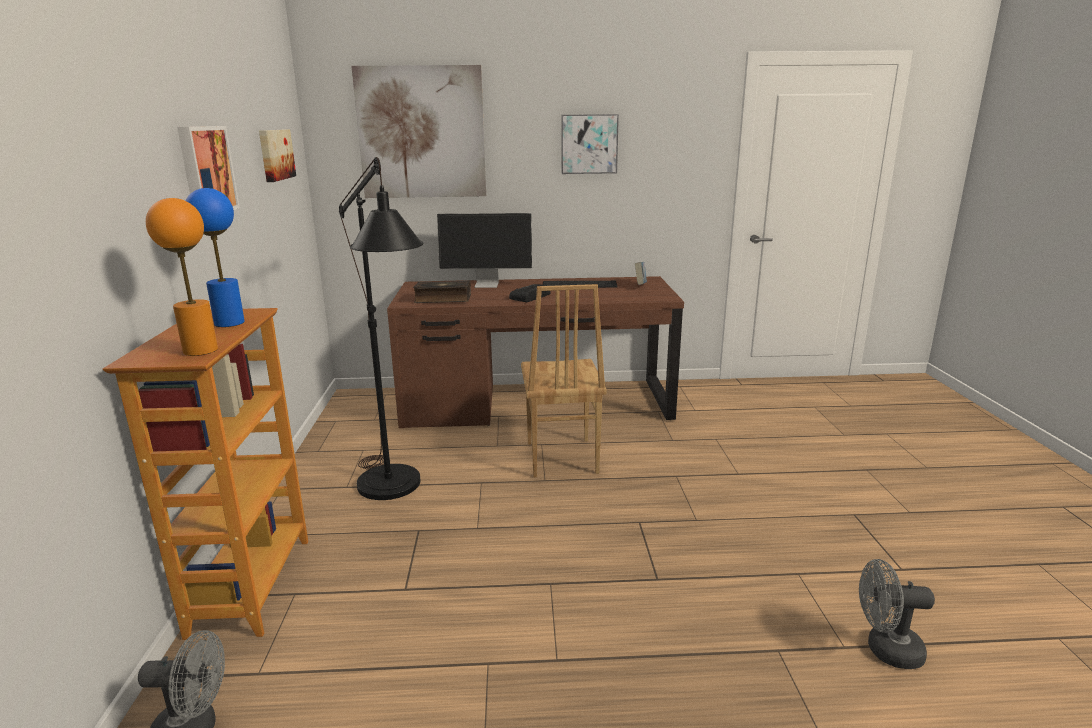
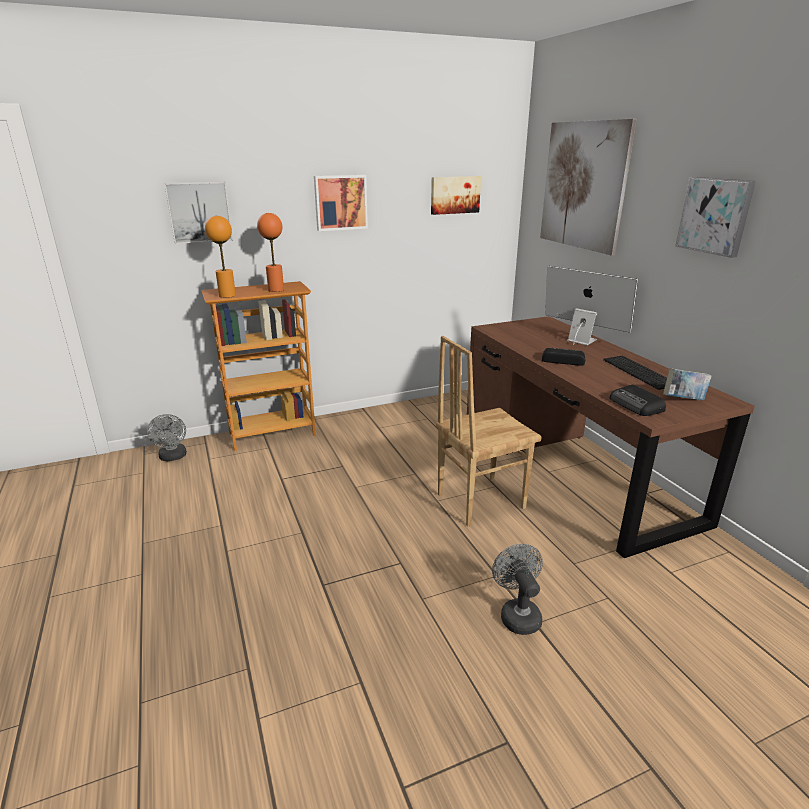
camera: 70 degrees right, 5 degrees up
(67, 203) = (199, 212): none -> picture
(229, 323) = (275, 290): blue table lamp -> orange table lamp
(394, 492) = (382, 445): black floor lamp -> none
(443, 299) = (514, 335): book -> none
(488, 284) = (580, 340): monitor -> monitor turned 150 degrees clockwise
(642, 297) = (636, 405): none -> radio
(885, 650) = (257, 754): grey fan -> grey fan (517, 614)

